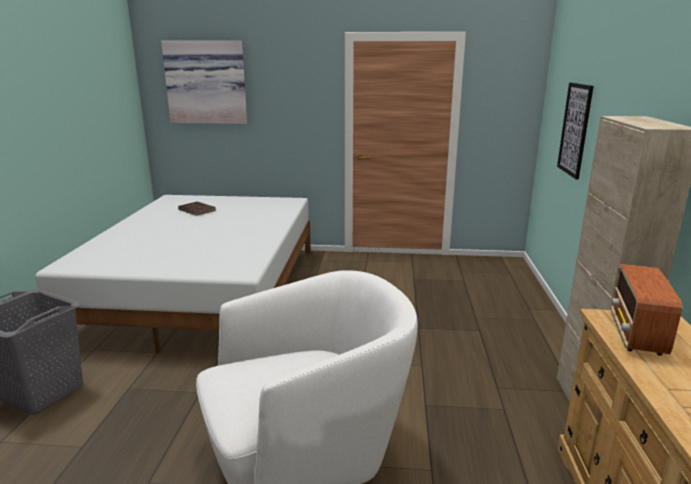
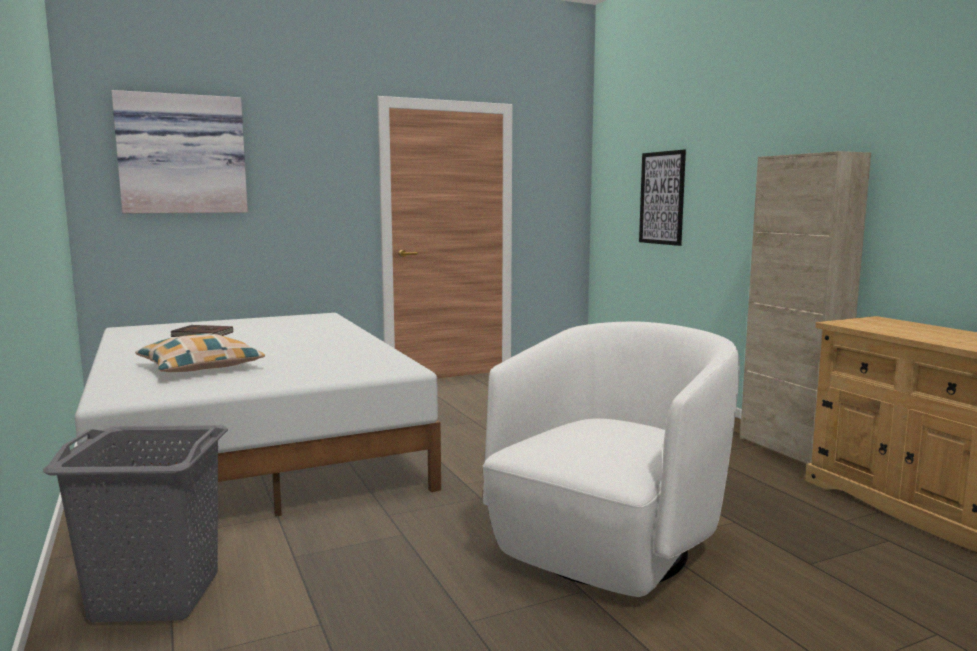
camera: 30 degrees left, 10 degrees down
(144, 244) = (200, 367): none -> pillow
(636, 334) = (879, 326): radio -> none

